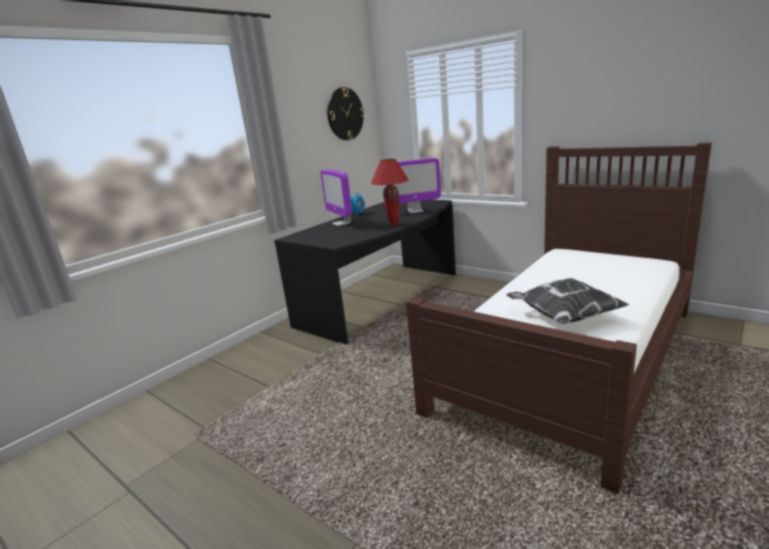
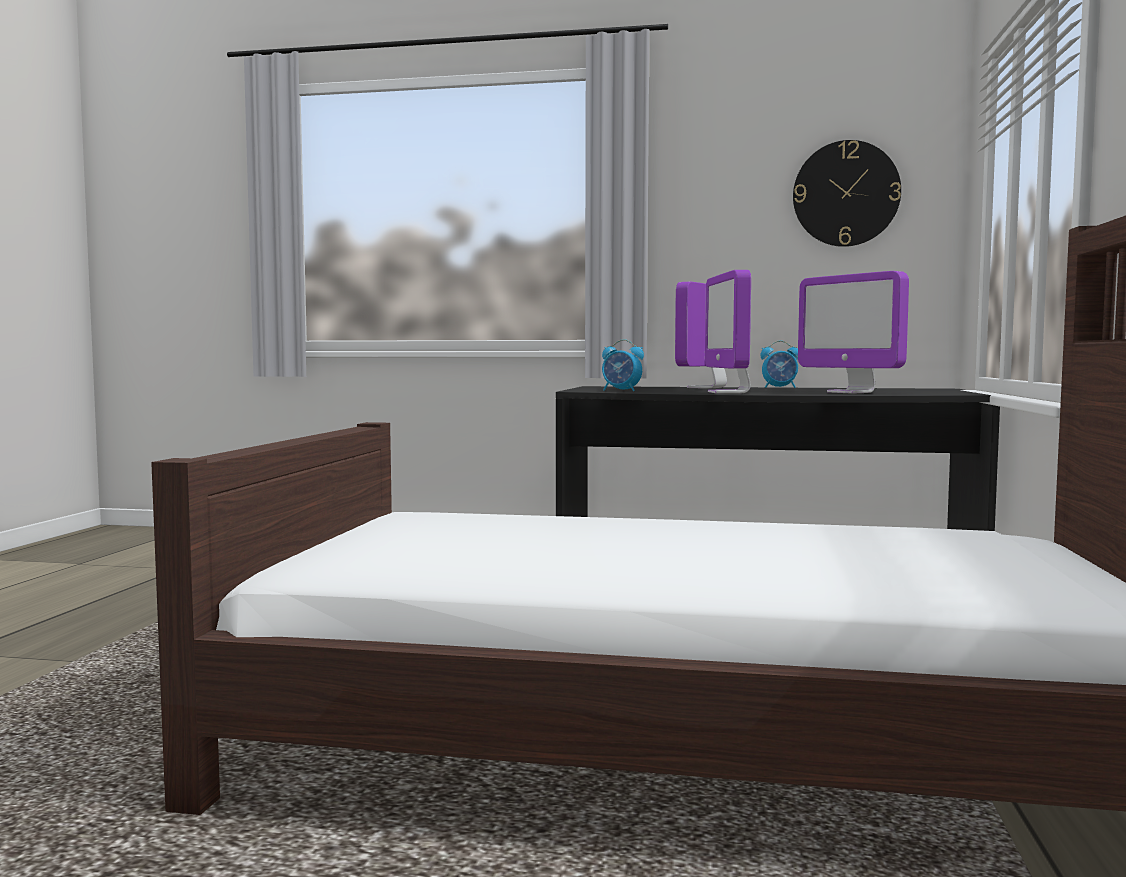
camera: 60 degrees right, 15 degrees down
(346, 237) = (621, 390): none -> alarm clock
(394, 225) = (728, 392): red table lamp -> monitor
(563, 317) = (533, 547): pillow -> none

